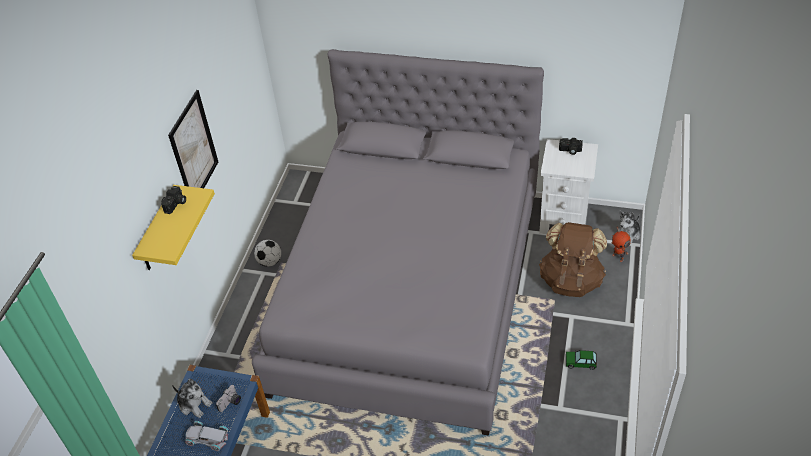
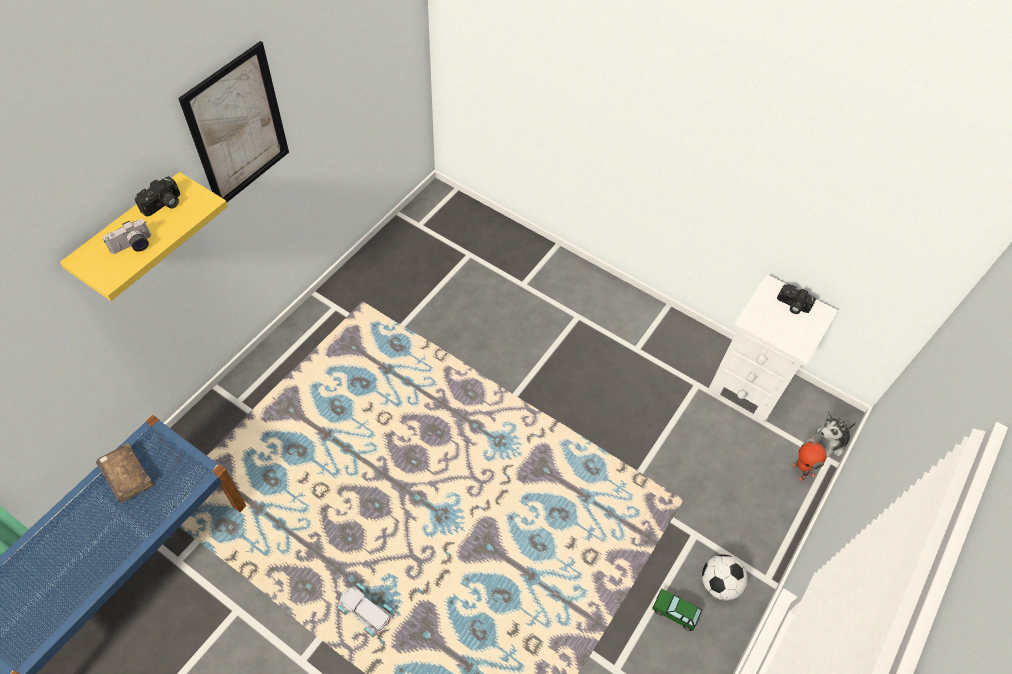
camera: 15 degrees right, 10 degrees up
(194, 404) = (127, 476): plush toy -> brown book
(207, 437) = (116, 533): white toy car -> white toy car (365, 610)
(231, 403) = (170, 495): camera -> camera (133, 247)
(269, 262) = (350, 294): football -> football (718, 584)
(411, 291) = (502, 407): grey bed -> none
(571, 280) = (718, 479): brown backpack -> none

